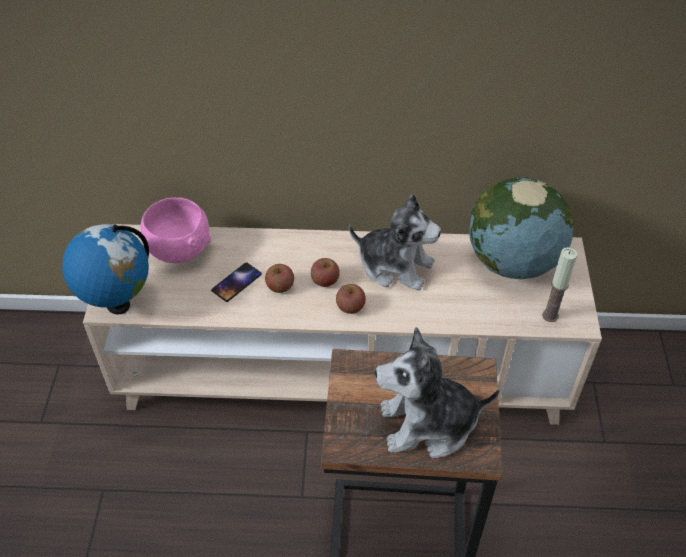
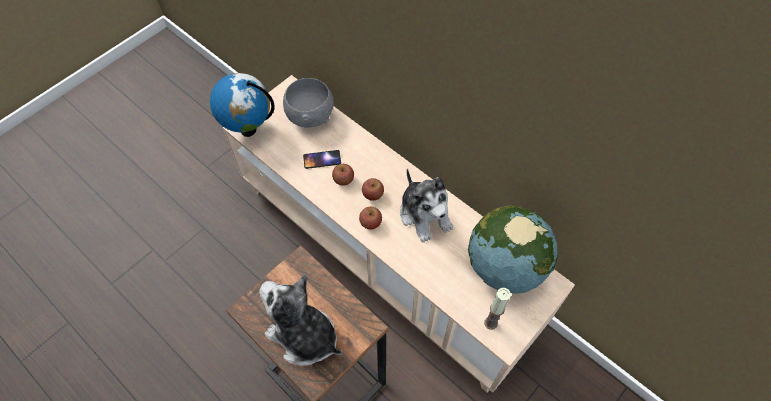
camera: 40 degrees right, 10 degrees up
(179, 249) = (310, 116): pink bowl -> grey bowl

